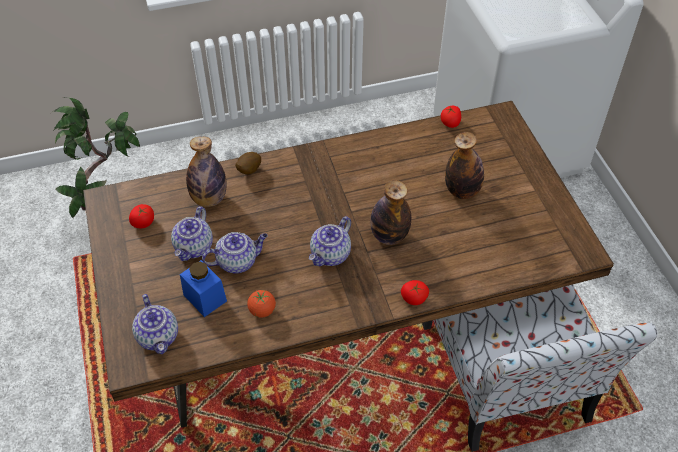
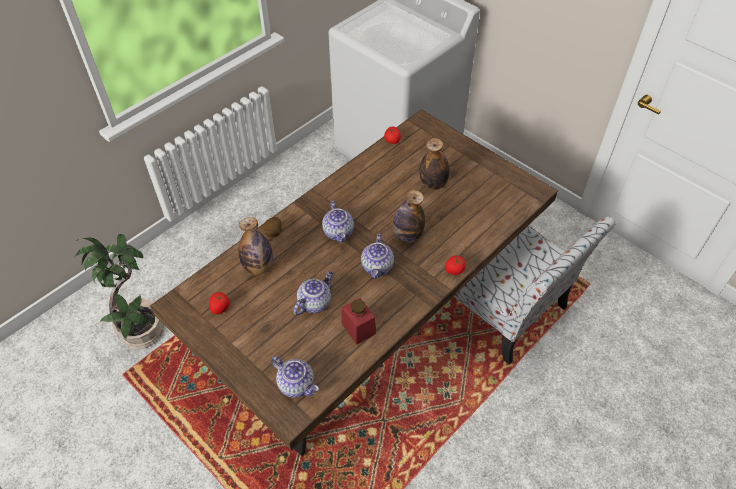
camera: 30 degrees left, 0 degrees up
(194, 247) = (274, 307): teapot -> teapot (339, 232)
(205, 298) = (310, 340): blue jar -> none
(262, 310) = (358, 328): tomato -> red jar

